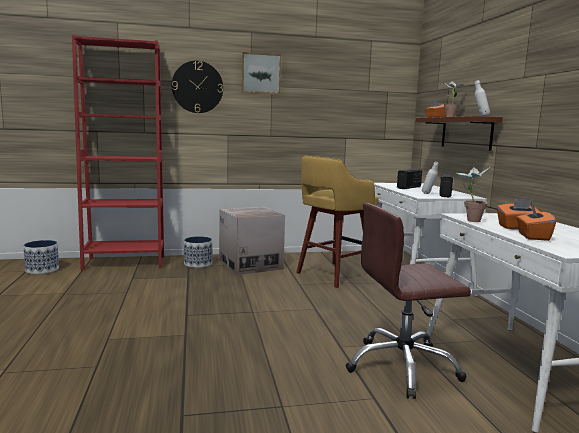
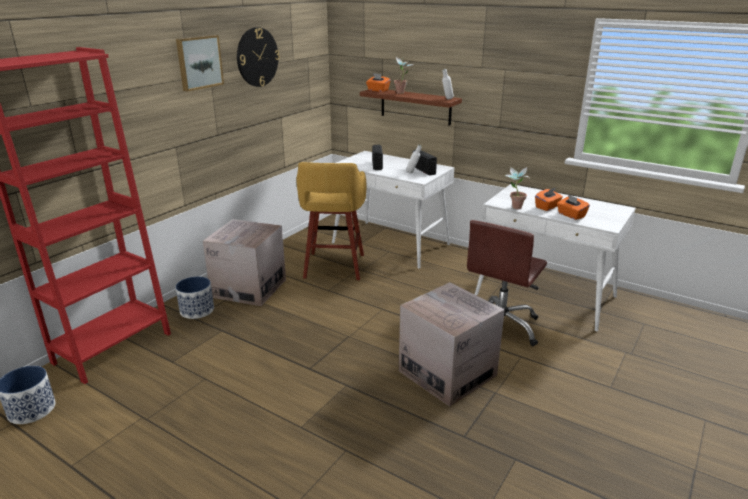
camera: 45 degrees left, 15 degrees up
(197, 87) = (134, 95): wall clock -> wall clock (257, 57)
(272, 369) = (447, 373): none -> cardboard box

